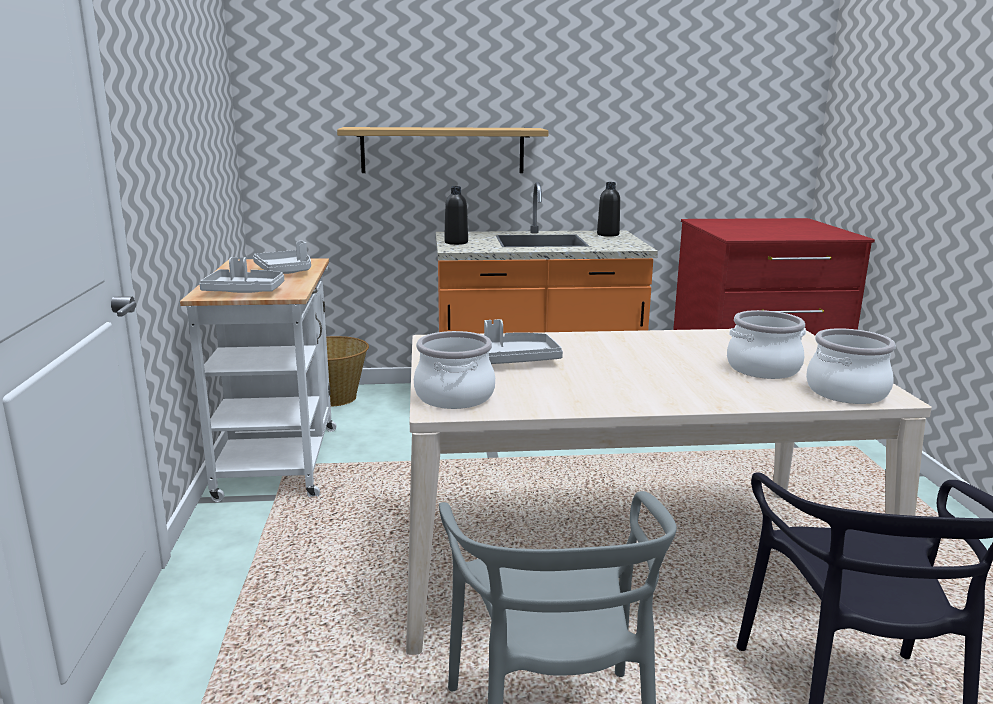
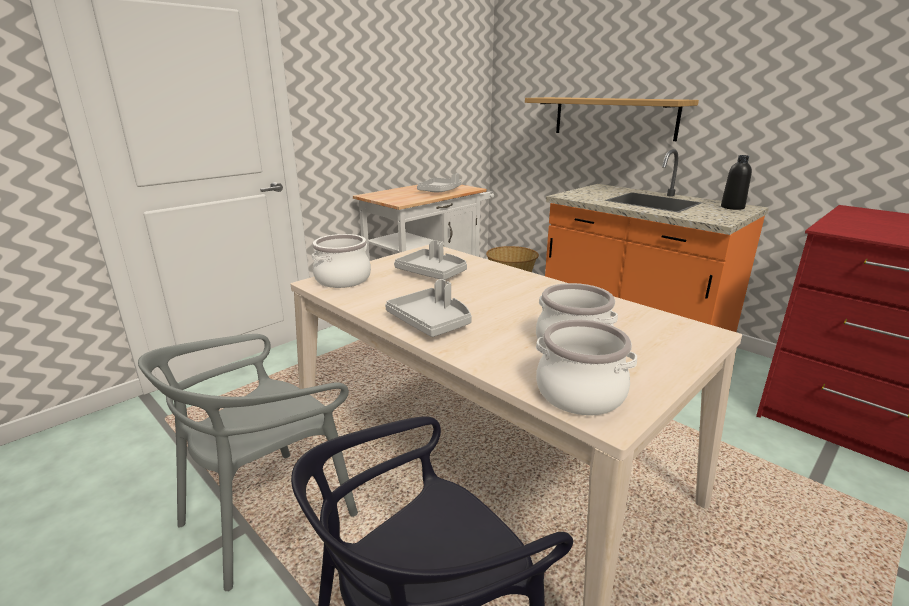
camera: 50 degrees right, 5 degrees up
(245, 291) = (388, 197): grey tray -> grey tray (431, 322)
(456, 242) = (582, 192): black bottle -> none

